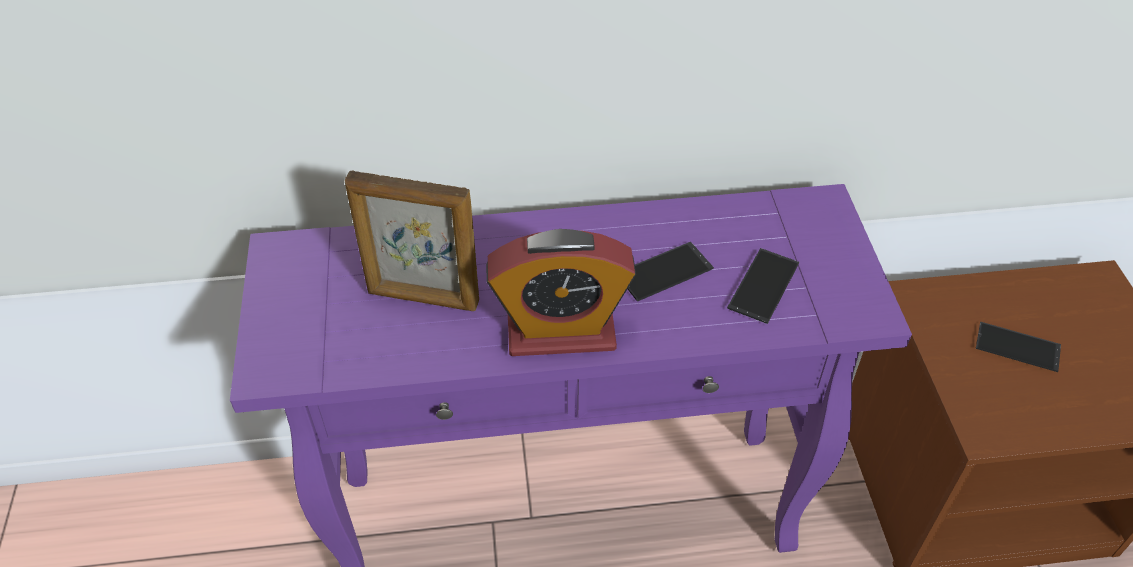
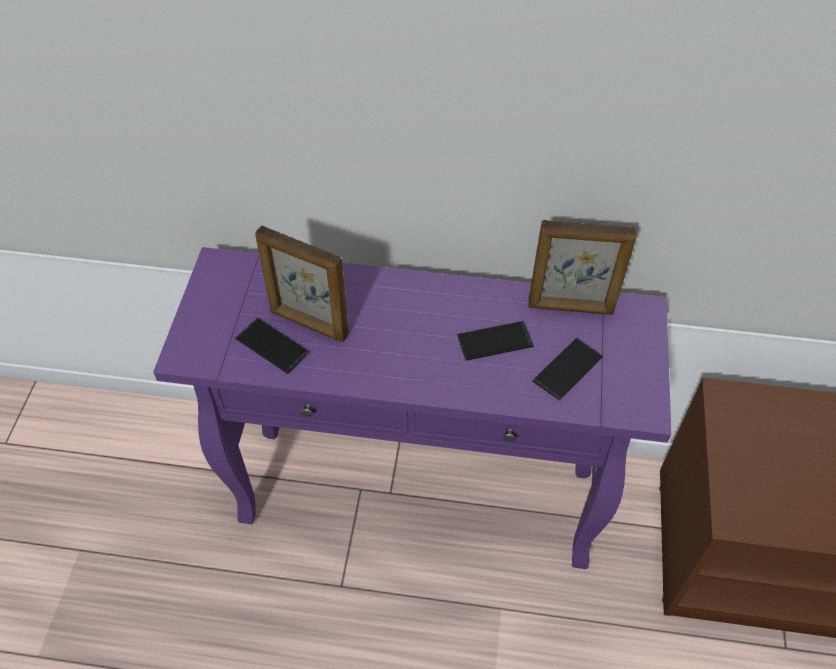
camera: 15 degrees right, 5 degrees up
(561, 332) = (400, 372): alarm clock -> none
(740, 216) = (571, 308): none -> picture frame
(1017, 347) = (791, 456): phone -> phone (272, 345)

